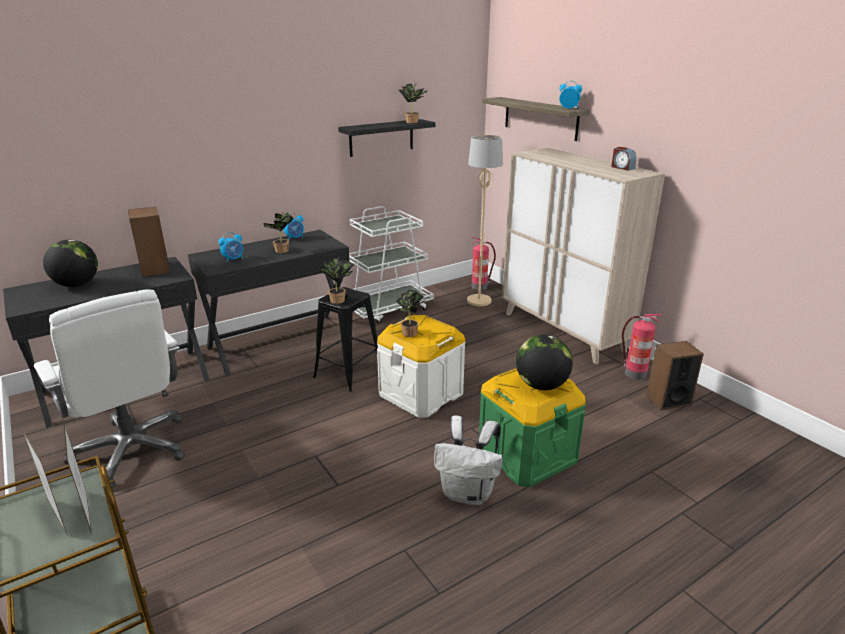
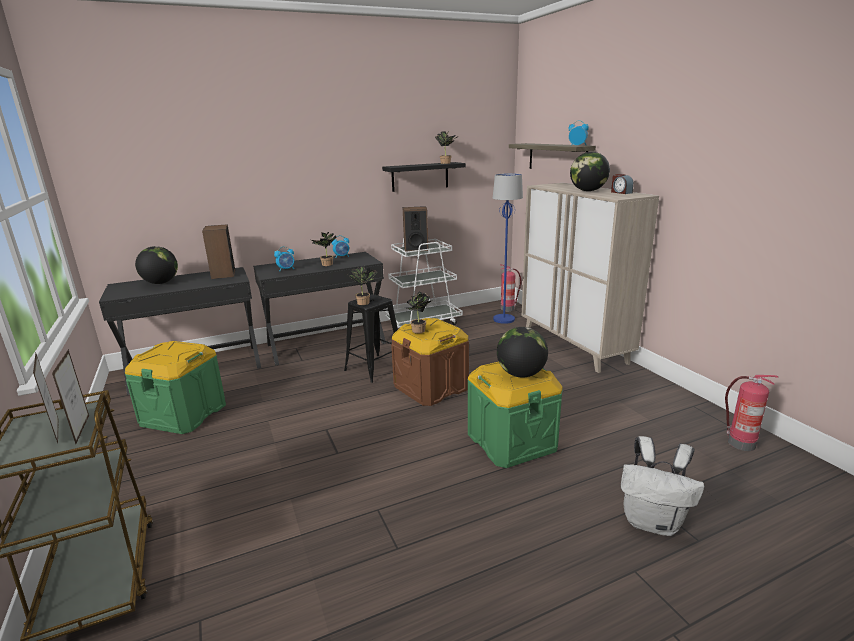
camera: 10 degrees right, 5 degrees down
(132, 450) = (184, 414): white office chair -> green storage box
(421, 393) = (431, 387): white storage box -> brown storage box
(468, 493) = (449, 469): white backpack -> white backpack (652, 522)
(479, 301) = (504, 319): beige floor lamp -> blue floor lamp
(585, 164) = (588, 191): none -> globe
(634, 374) = (633, 382): fire extinguisher -> fire extinguisher (740, 443)
(668, 400) = (660, 405): speaker -> speaker (416, 249)

